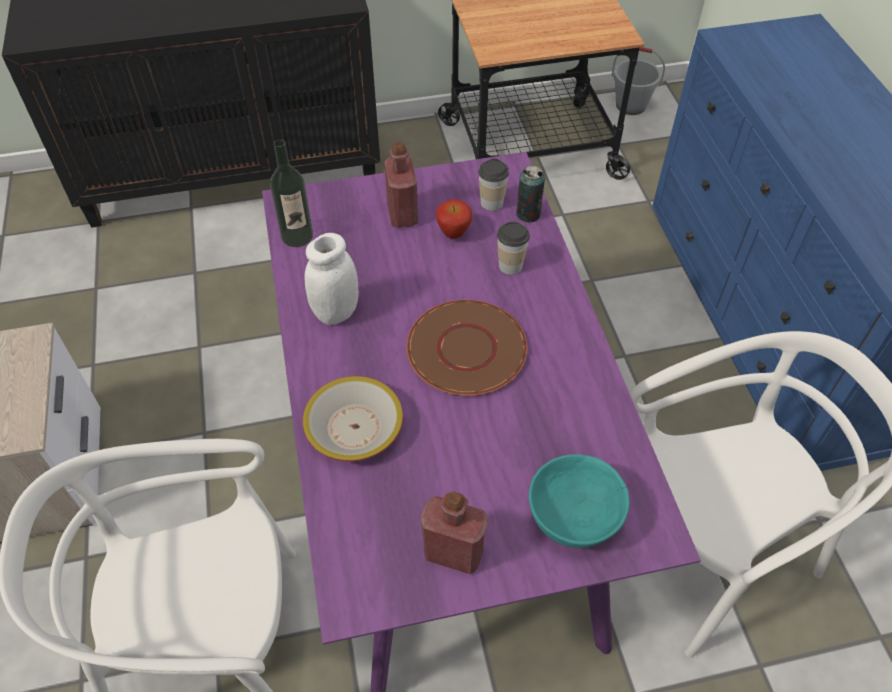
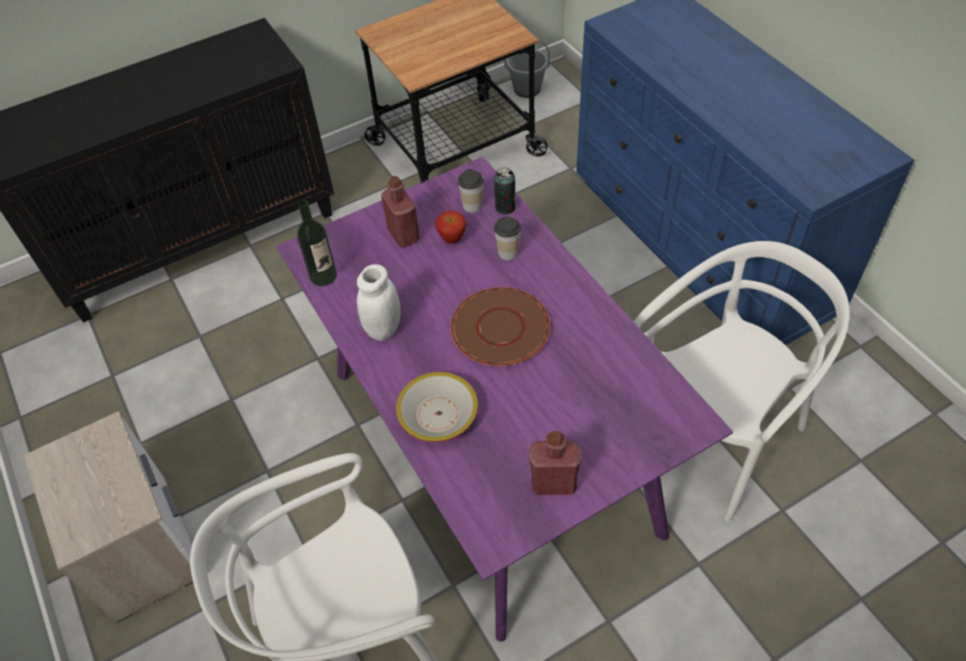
camera: 15 degrees left, 0 degrees up
(572, 517) = (630, 430): turquoise bowl -> none

